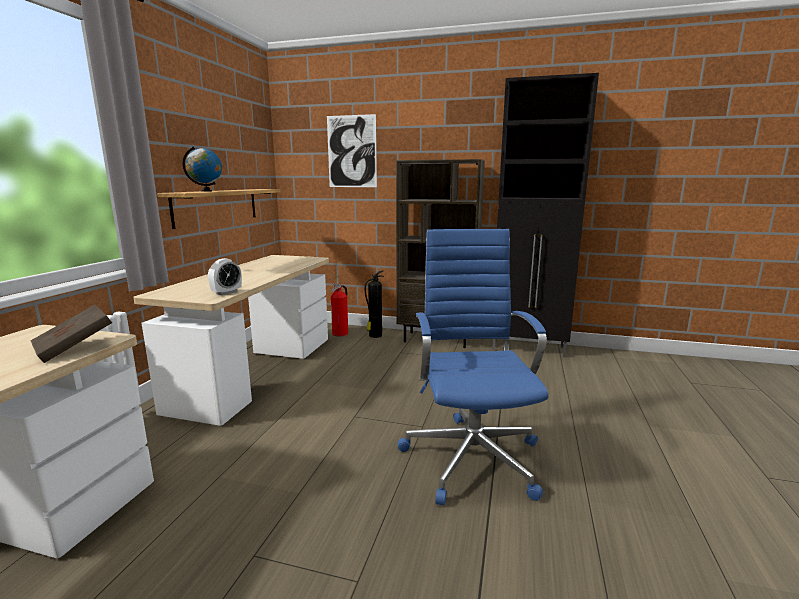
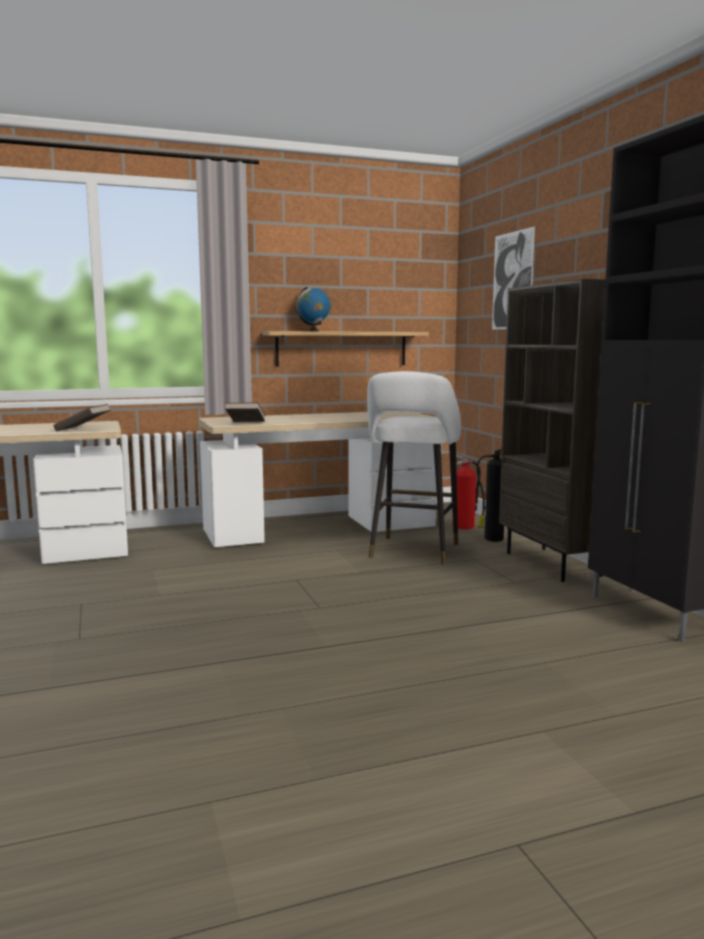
camera: 55 degrees right, 5 degrees down
(226, 292) = (245, 423): alarm clock -> brown book
(361, 362) = (413, 552): none -> white stool
(472, 456) = (293, 639): blue office chair -> none

